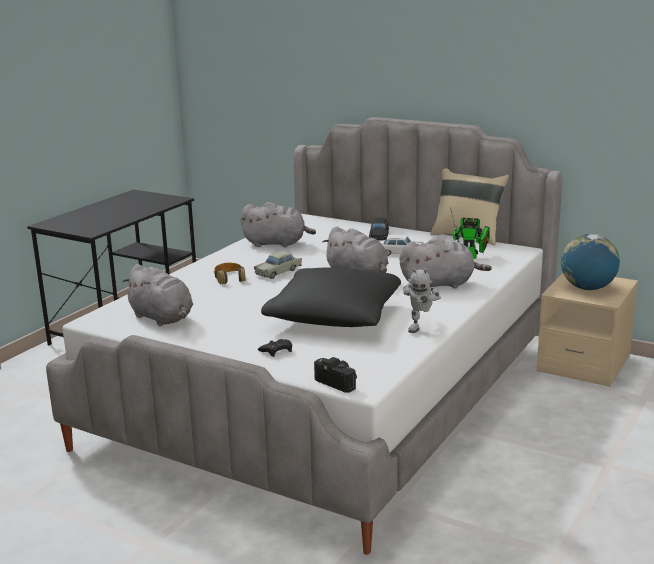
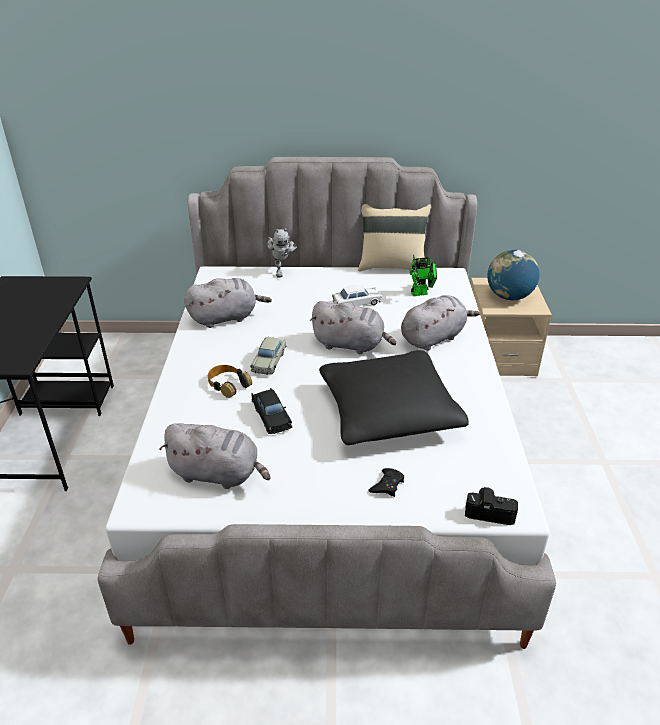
camera: 30 degrees left, 15 degrees up
(379, 237) = (315, 284): black toy car -> black toy car (271, 416)
(420, 327) = (478, 403): toy robot -> toy robot (281, 271)

